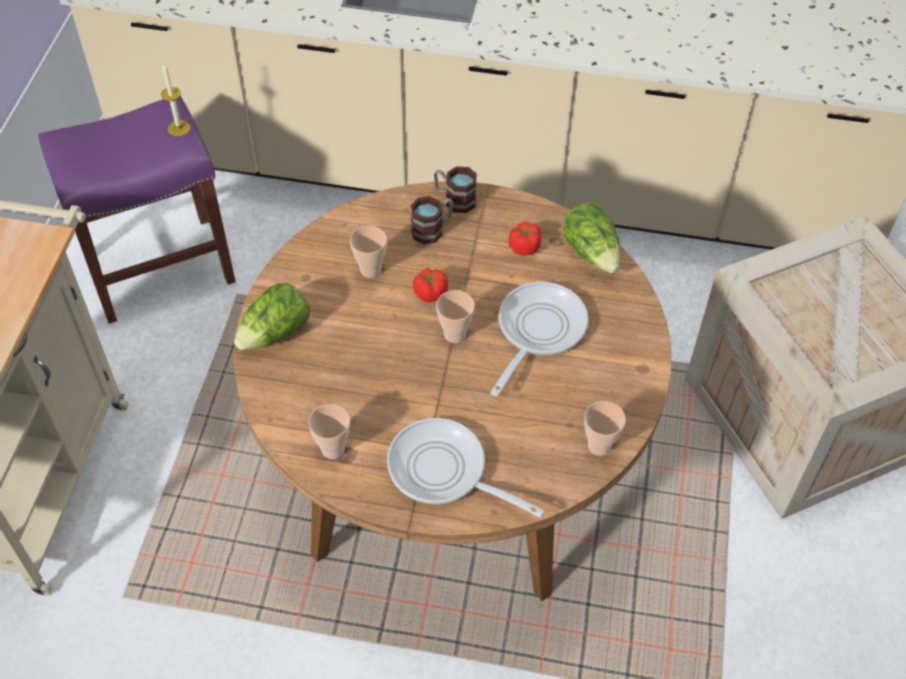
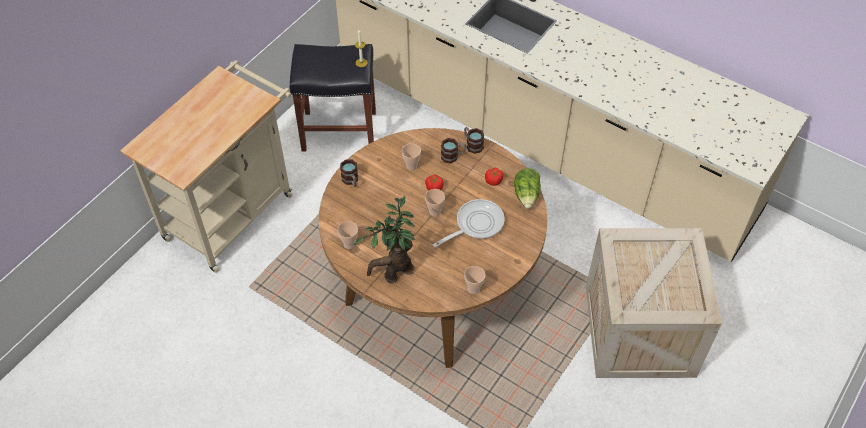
camera: 25 degrees right, 0 degrees up
(161, 266) = (340, 130): purple stool -> black stool
(275, 332) = (351, 181): lettuce -> mug
(444, 472) = (394, 273): frying pan -> potted plant

